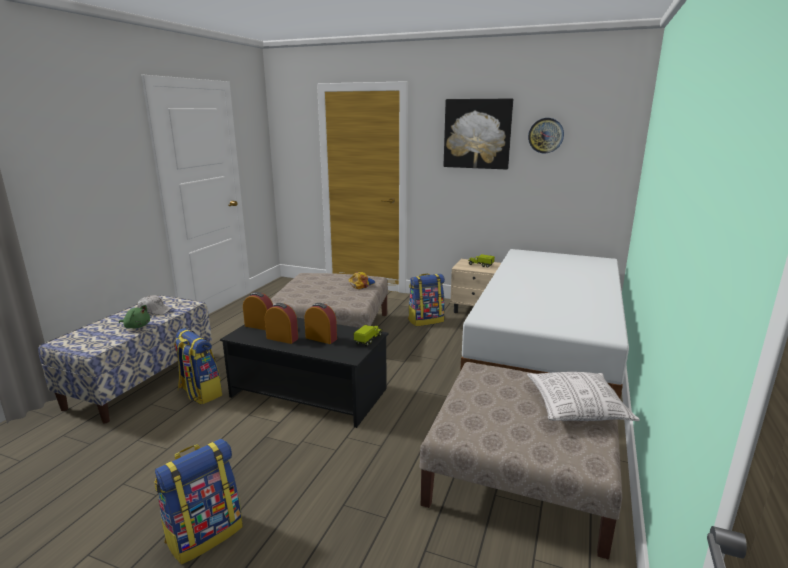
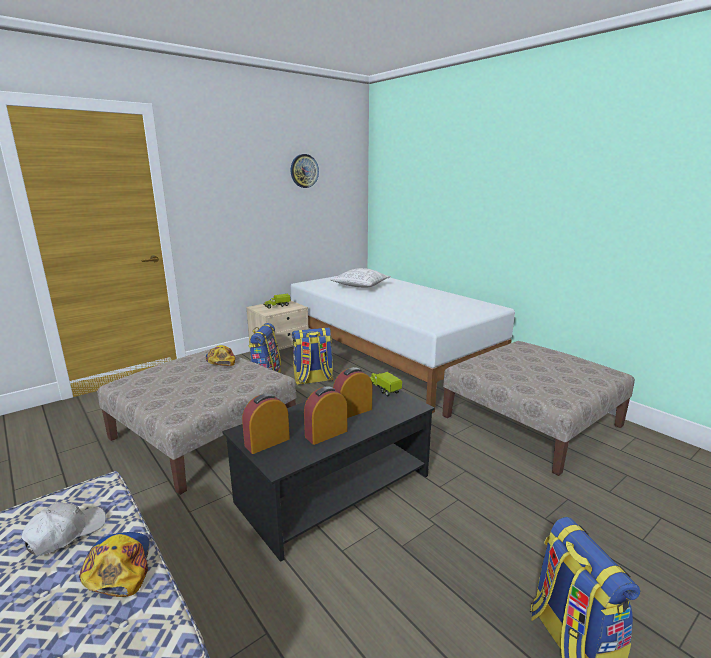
camera: 60 degrees left, 0 degrees up
(136, 326) = (118, 566): green plush toy -> cap
(199, 393) = (236, 595): backpack -> backpack (313, 380)
(477, 134) = (244, 170): picture -> none
(576, 408) = (545, 355): pillow -> pillow (360, 286)

